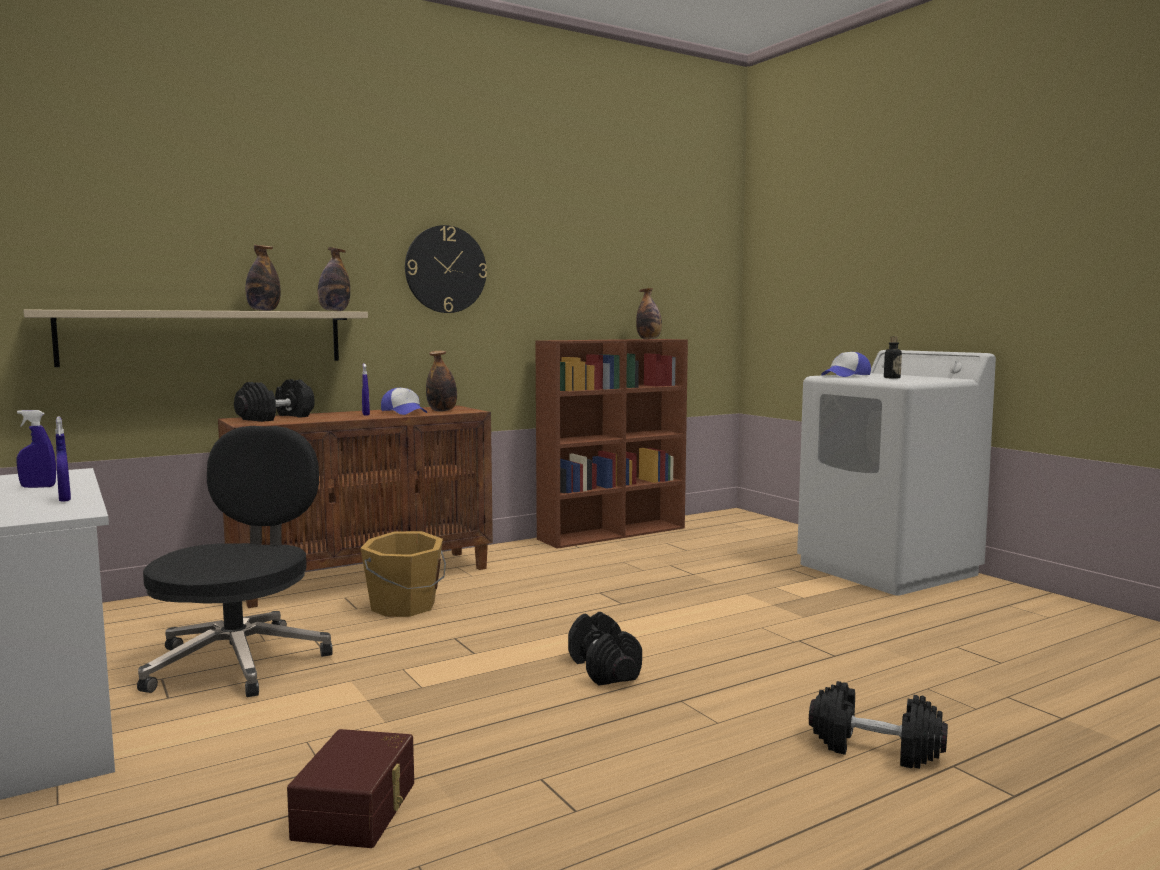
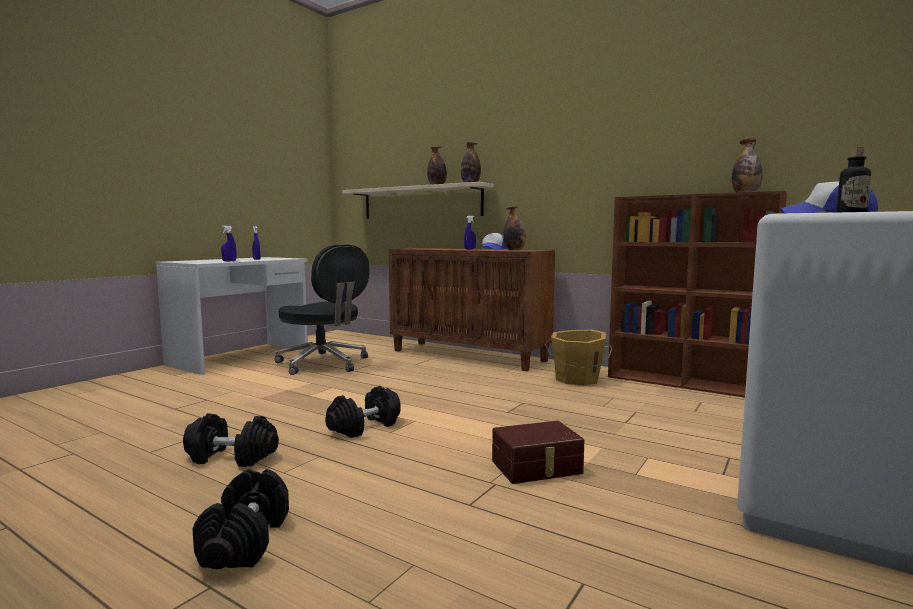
camera: 65 degrees right, 0 degrees up
(239, 661) = (324, 364): black office chair -> black office chair turned 60 degrees clockwise
(276, 418) = (431, 248): black dumbbell -> black dumbbell (231, 457)
(358, 810) = (160, 412): brown storage box -> brown storage box (537, 468)
(404, 607) = (429, 370): orange bucket -> orange bucket (577, 379)
(445, 269) = (555, 147): wall clock -> none

